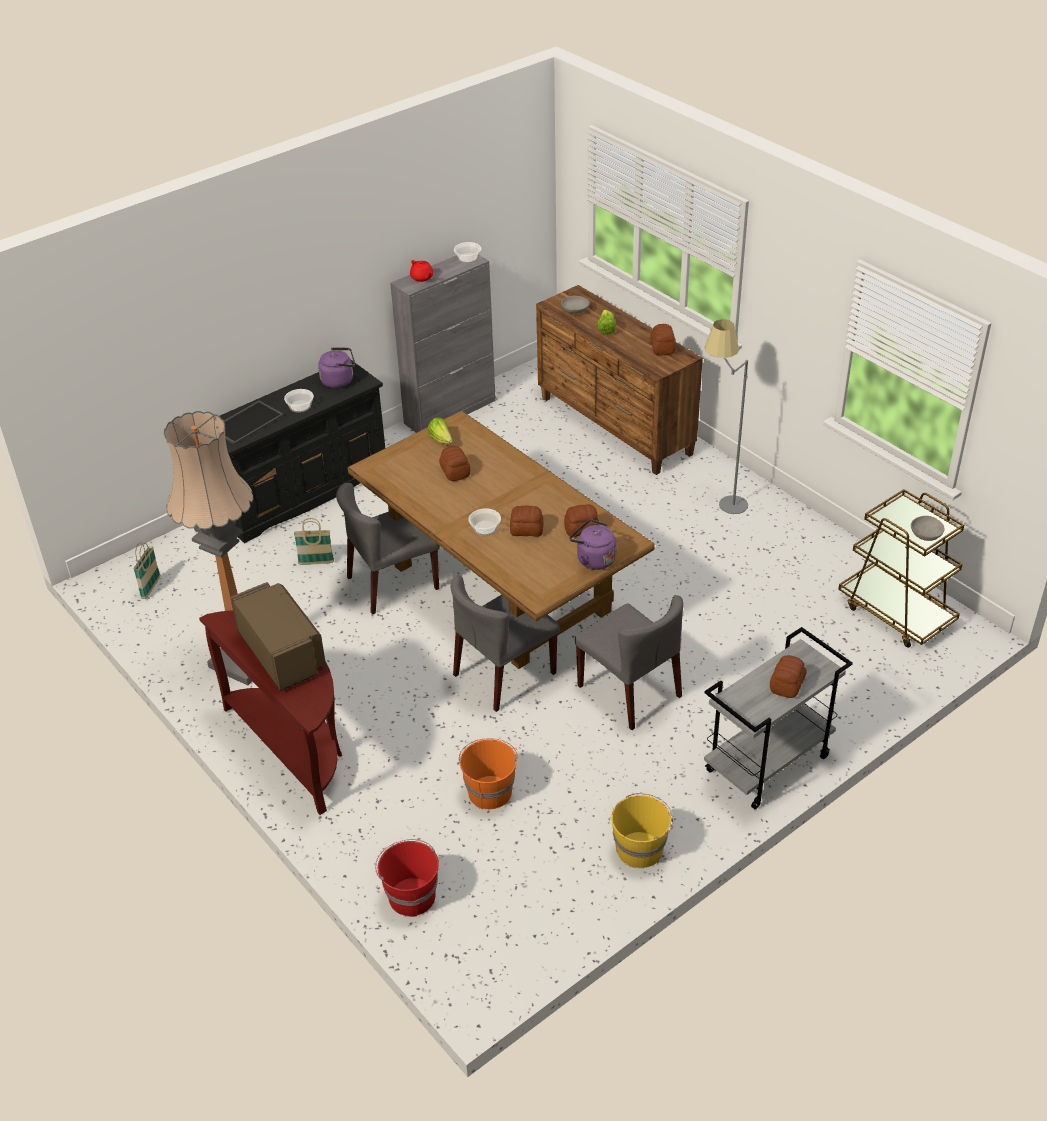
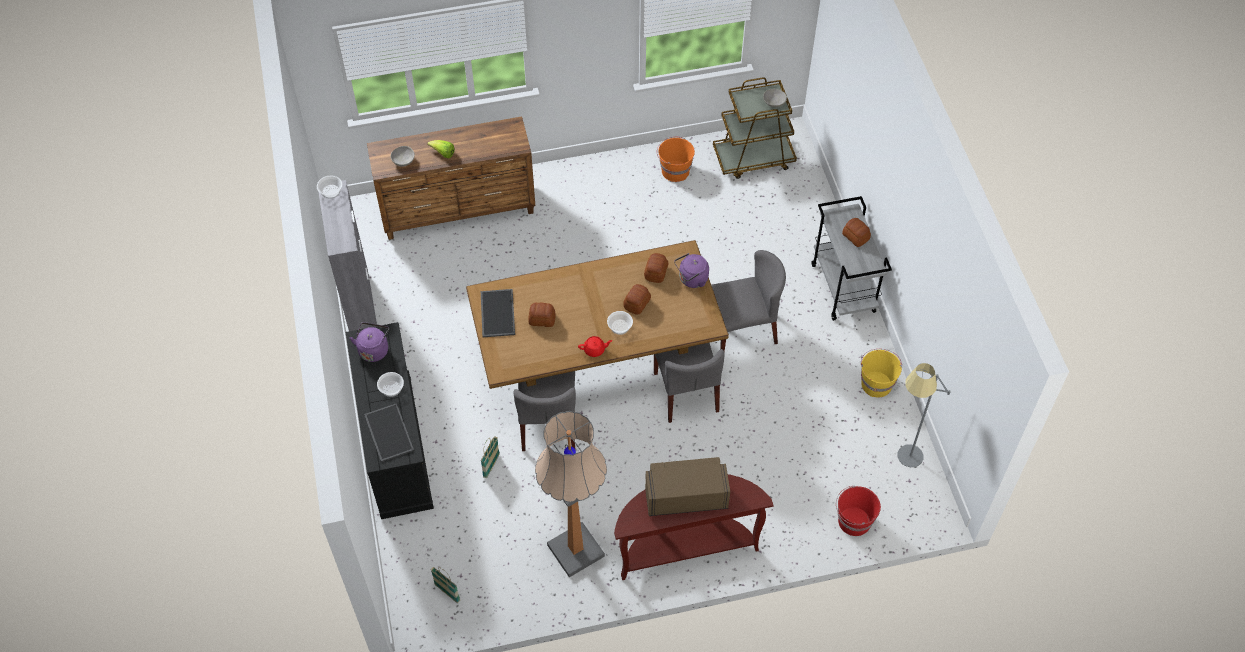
camera: 65 degrees left, 15 degrees up
(422, 278) = (338, 232): red teapot -> red teapot (595, 350)
(441, 440) = (496, 313): lettuce -> tray
(489, 791) = (788, 444): orange bucket -> orange bucket (674, 171)
(662, 348) = (493, 133): bread -> none
(720, 502) = (588, 192): grey floor lamp -> grey floor lamp (902, 463)

